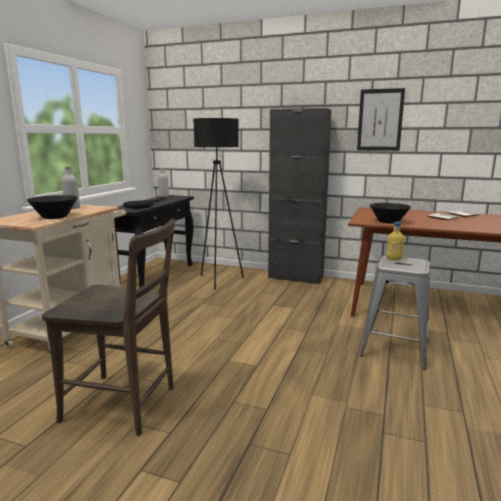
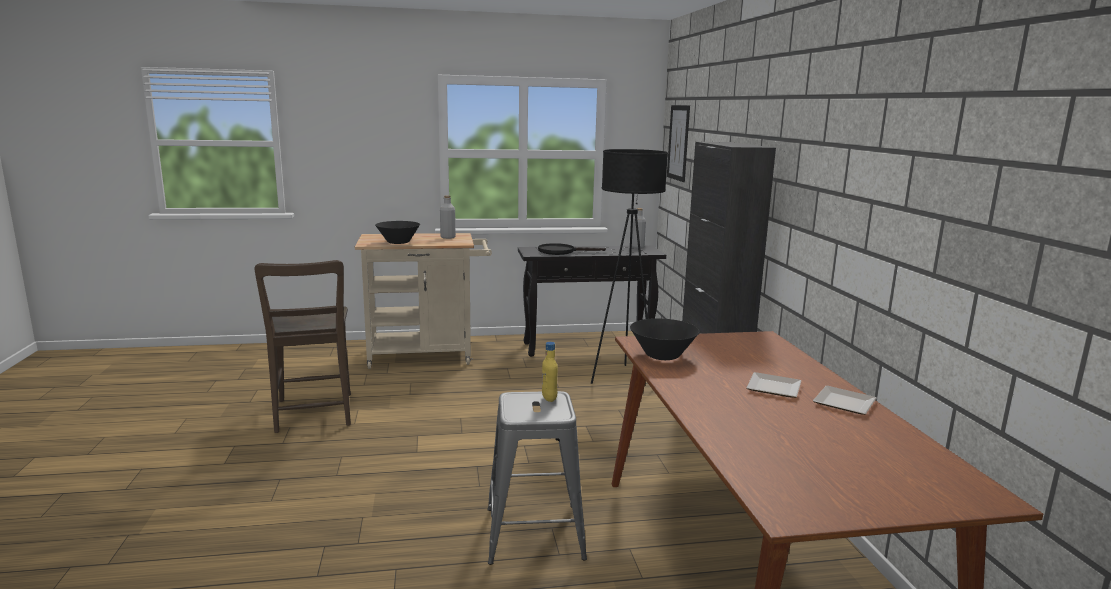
camera: 60 degrees right, 0 degrees up
(380, 120) = (827, 175): picture -> picture (678, 142)

